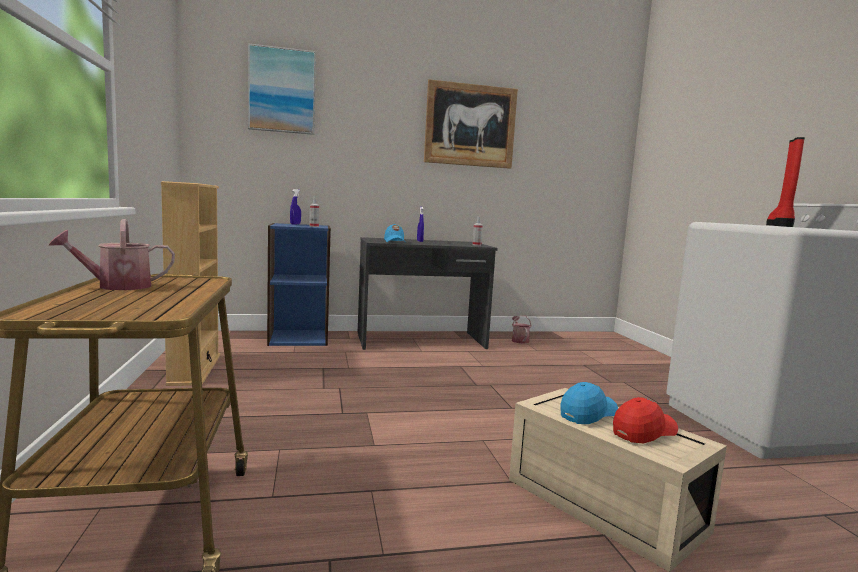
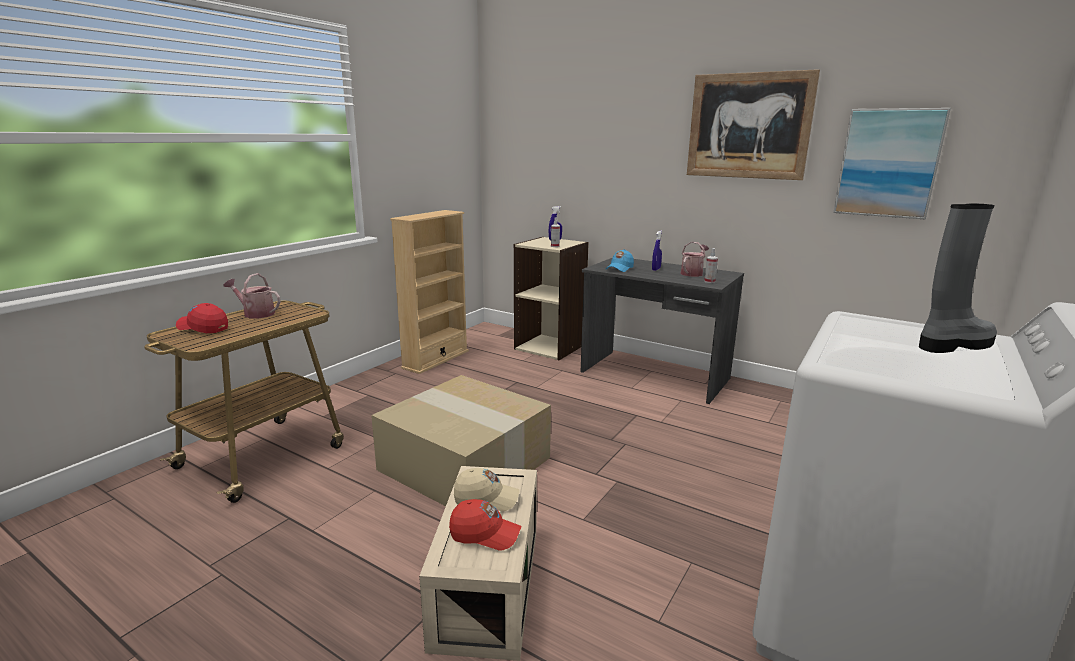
camera: 45 degrees right, 10 degrees up
(88, 301) = (203, 328): none -> red cap
(282, 90) = (552, 108): picture -> picture (888, 163)
(298, 338) = (550, 347): blue bookcase -> beige bookcase
(410, 436) = (467, 463): none -> cardboard box
(519, 340) = (774, 403): watering can -> watering can (693, 273)
(588, 414) = (486, 499): blue cap -> beige cap
(781, 226) = (953, 345): red boot -> grey boot

